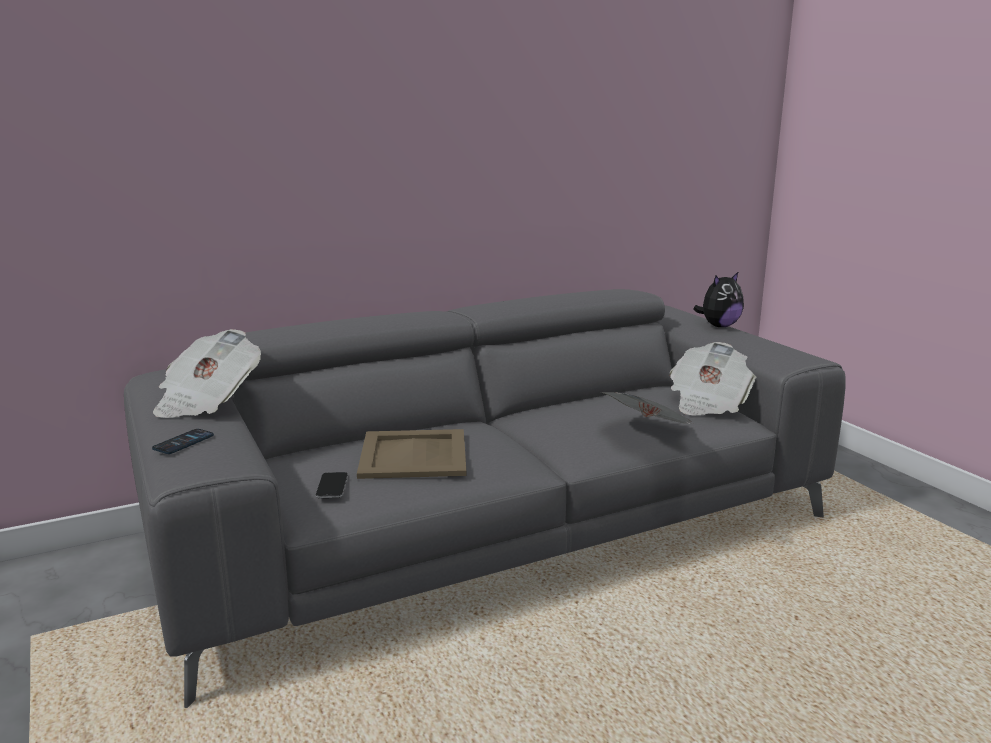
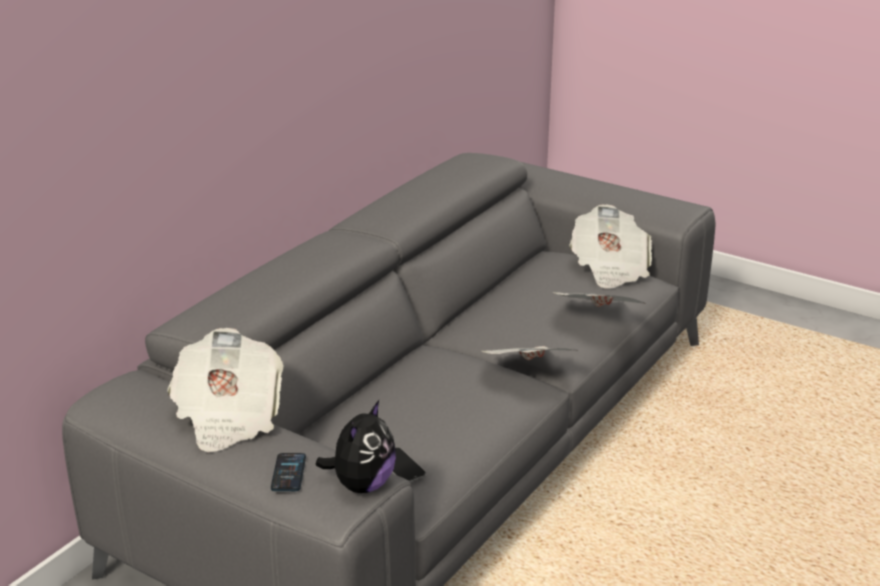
camera: 30 degrees left, 10 degrees up
(412, 455) = (428, 408): beige tray -> none
(533, 454) = (528, 373): none -> newspaper
(719, 326) = (574, 179): plush toy -> plush toy (362, 484)

